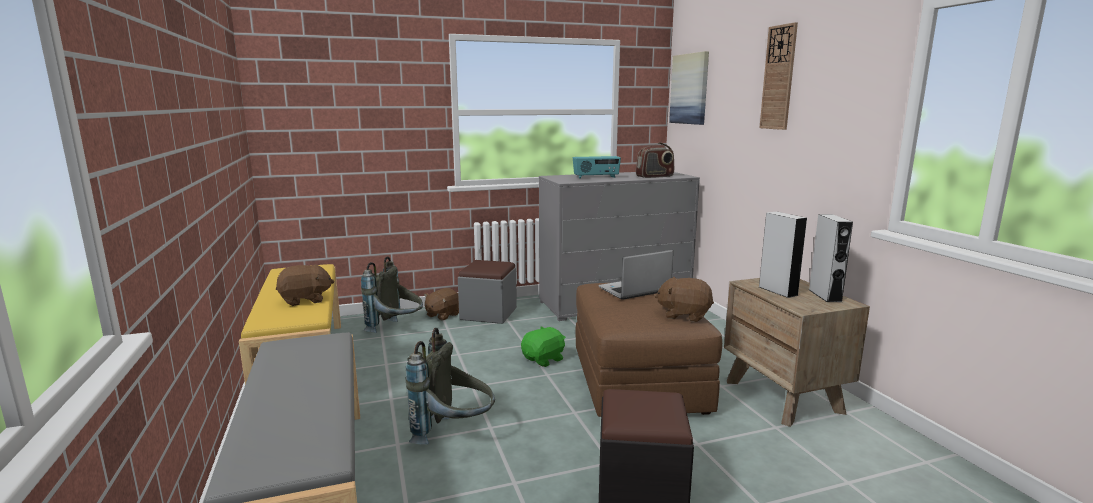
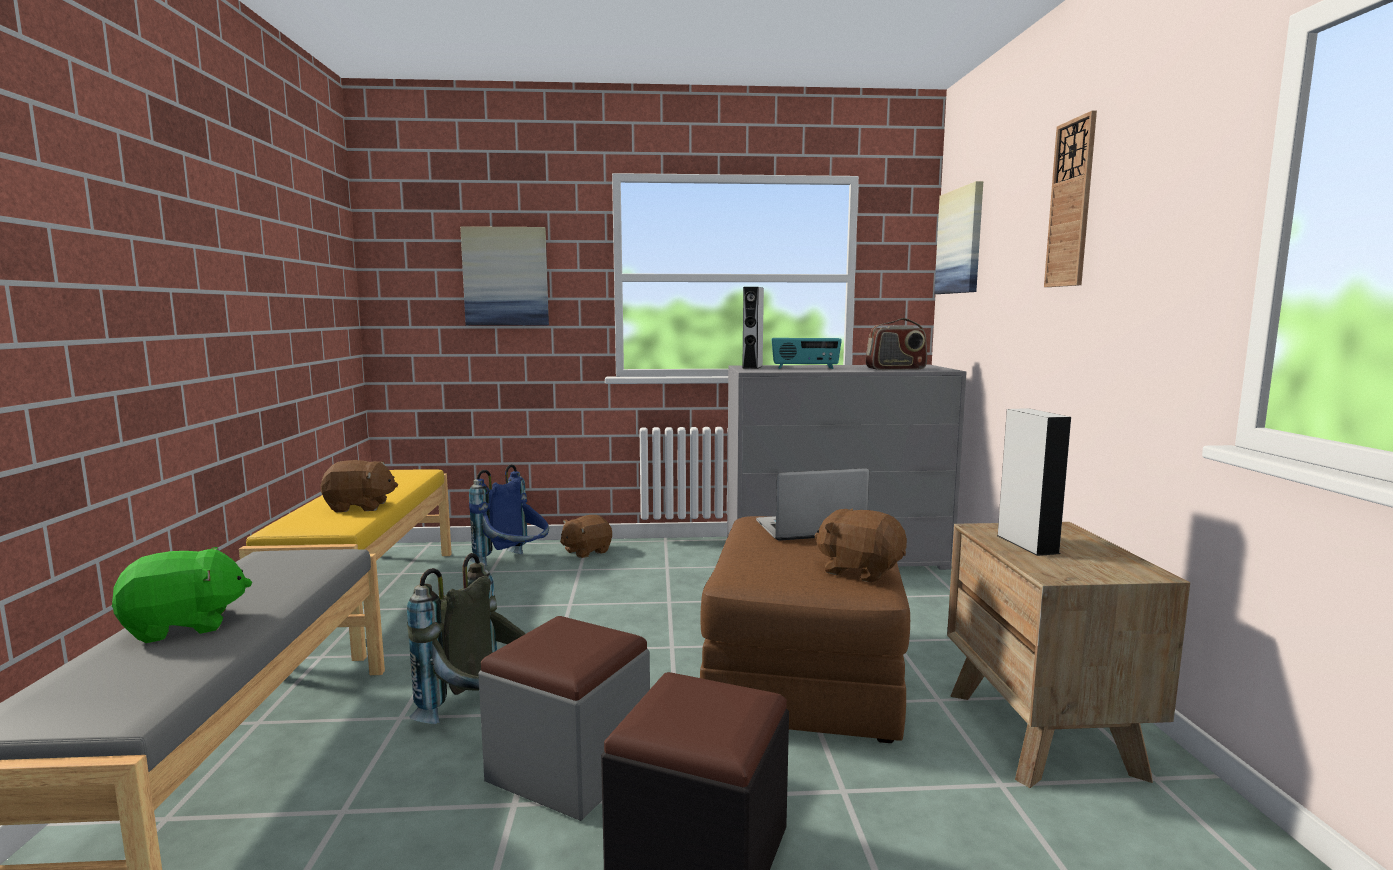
camera: 15 degrees right, 5 degrees down
(369, 112) = (506, 276): none -> picture
(397, 330) = (515, 565): grey backpack -> blue backpack
(488, 314) = (647, 555): grey ottoman -> grey ottoman (570, 767)
(544, 359) = (681, 625): green plush toy -> green plush toy (184, 626)
(825, 295) = (1111, 558): grey speaker -> grey speaker (752, 367)

